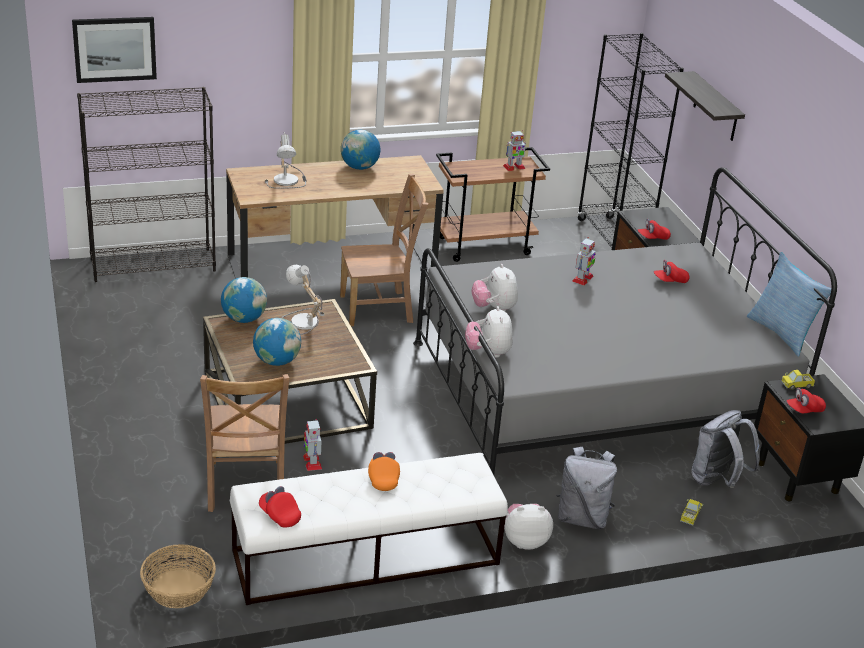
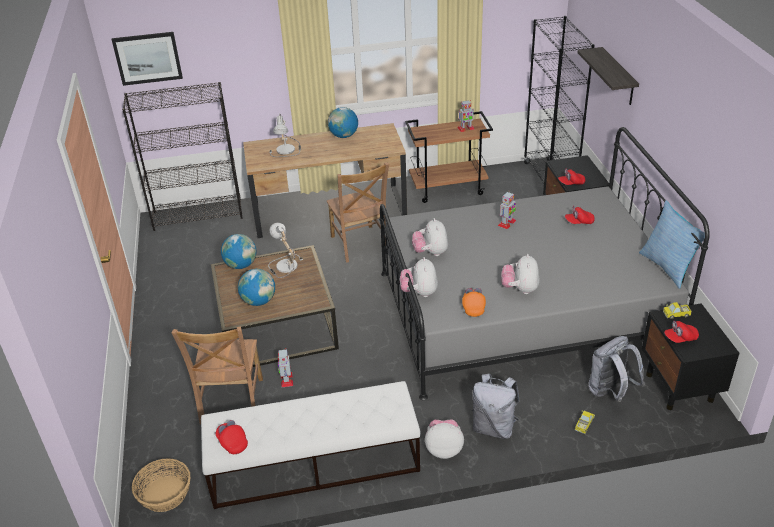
camera: 10 degrees right, 5 degrees up
(380, 308) = (360, 245): brown chair -> brown chair turned 75 degrees clockwise
(383, 478) = (321, 407): orange cap -> orange cap (473, 307)
(610, 352) = (520, 289): none -> plush toy

